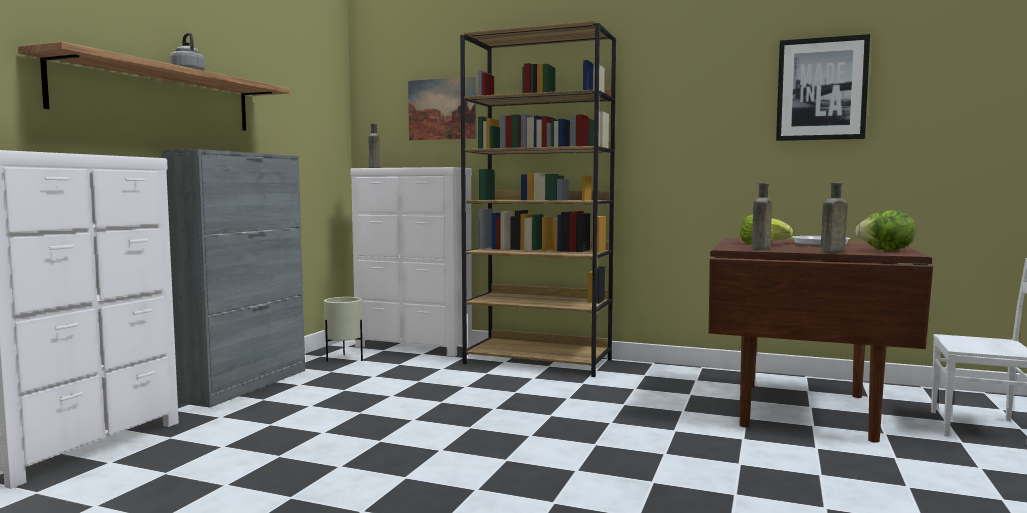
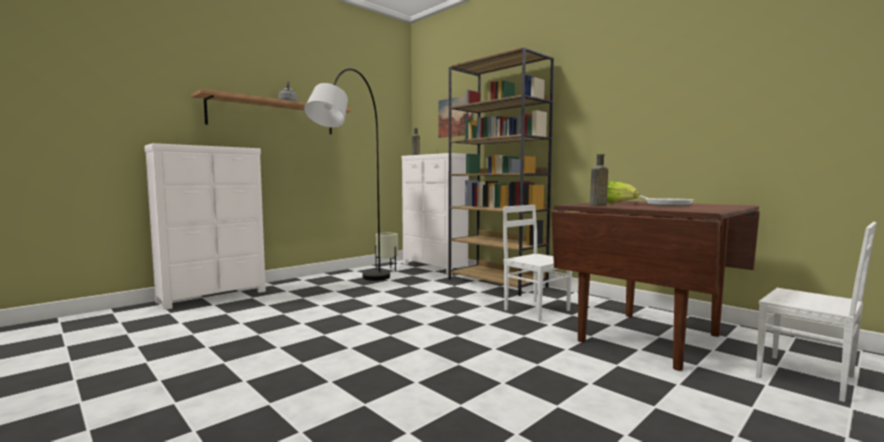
camera: 25 degrees right, 0 degrees up
(245, 385) = (321, 277): grey cabinet -> none
(342, 400) = (354, 290): none -> grey floor lamp
(641, 393) = (536, 310): none -> white chair
(821, 89) = (706, 79): picture -> none
(831, 252) = (642, 208): brown bottle -> none
(886, 250) = (702, 209): lettuce -> none

